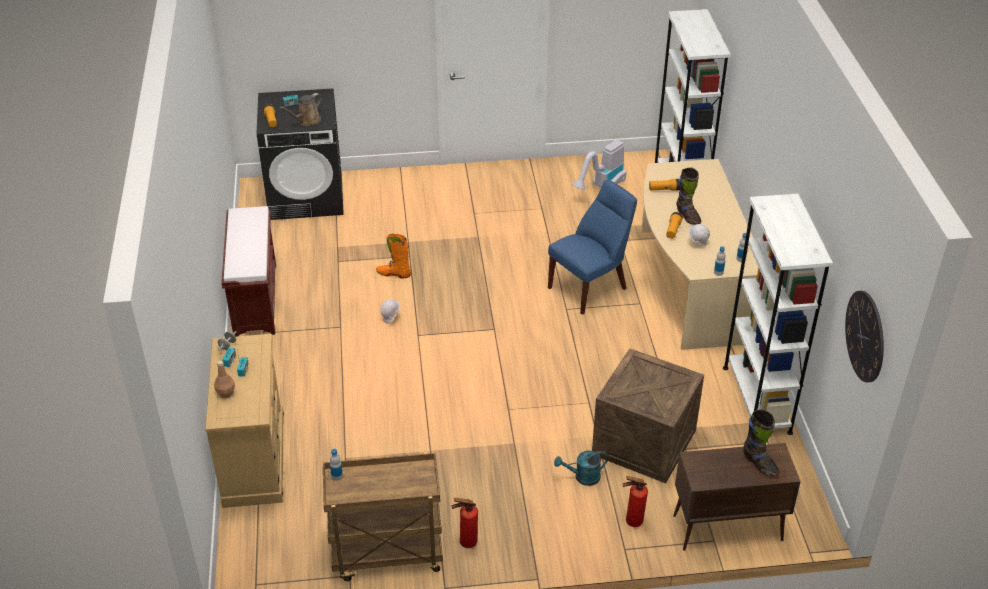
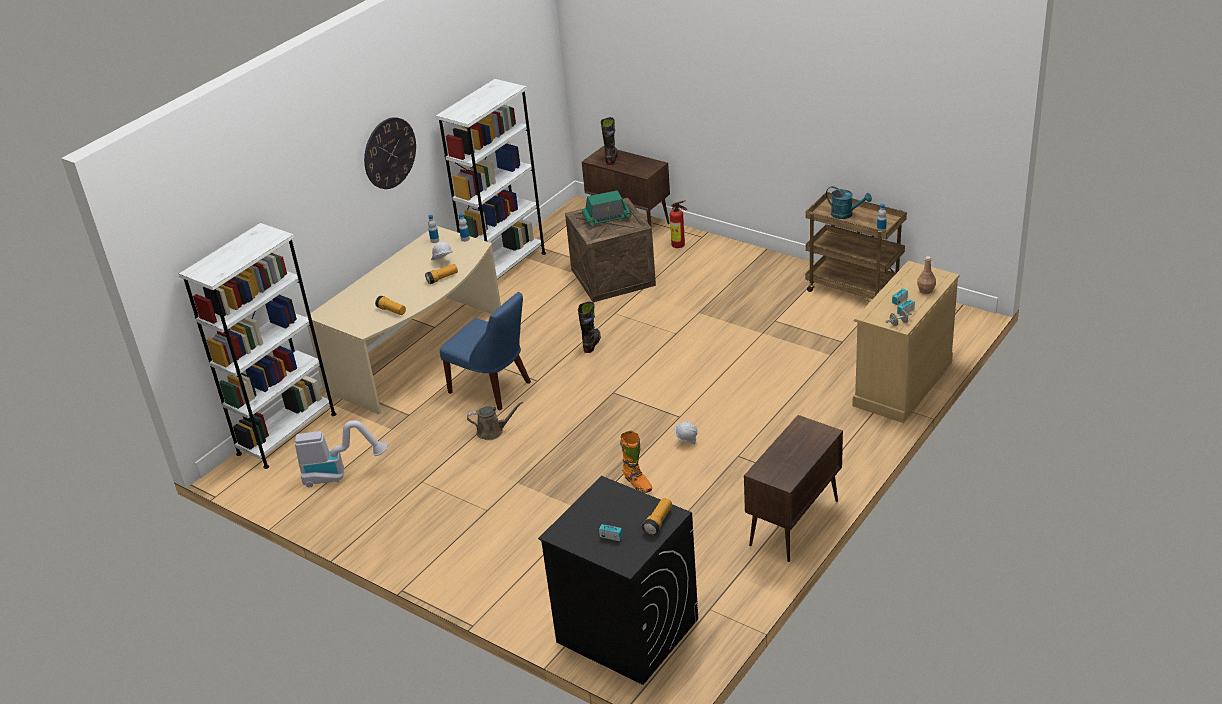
camera: 135 degrees left, 5 degrees down
(255, 299) = (793, 524): brown bench -> brown cabinet
(307, 120) = (619, 501): brown watering can -> brown watering can (493, 431)
(465, 542) = (795, 276): fire extinguisher -> none
(582, 477) = (678, 277): turquoise watering can -> turquoise watering can (846, 214)
(590, 287) = (493, 388): blue chair -> blue chair turned 150 degrees counterclockwise
(656, 389) = (607, 218): none -> radio
(688, 216) = (414, 283): black boot -> black boot (592, 344)
(865, 336) = (533, 66): wall clock -> wall clock (389, 153)

